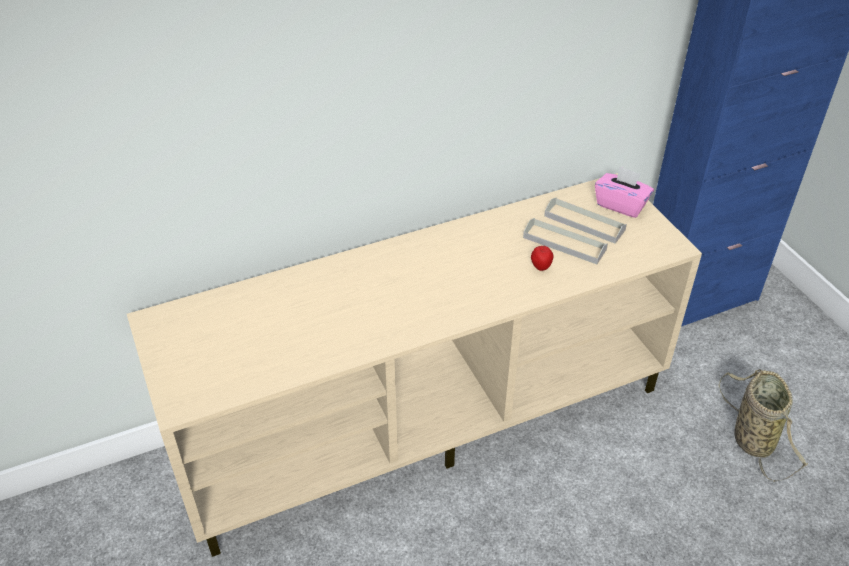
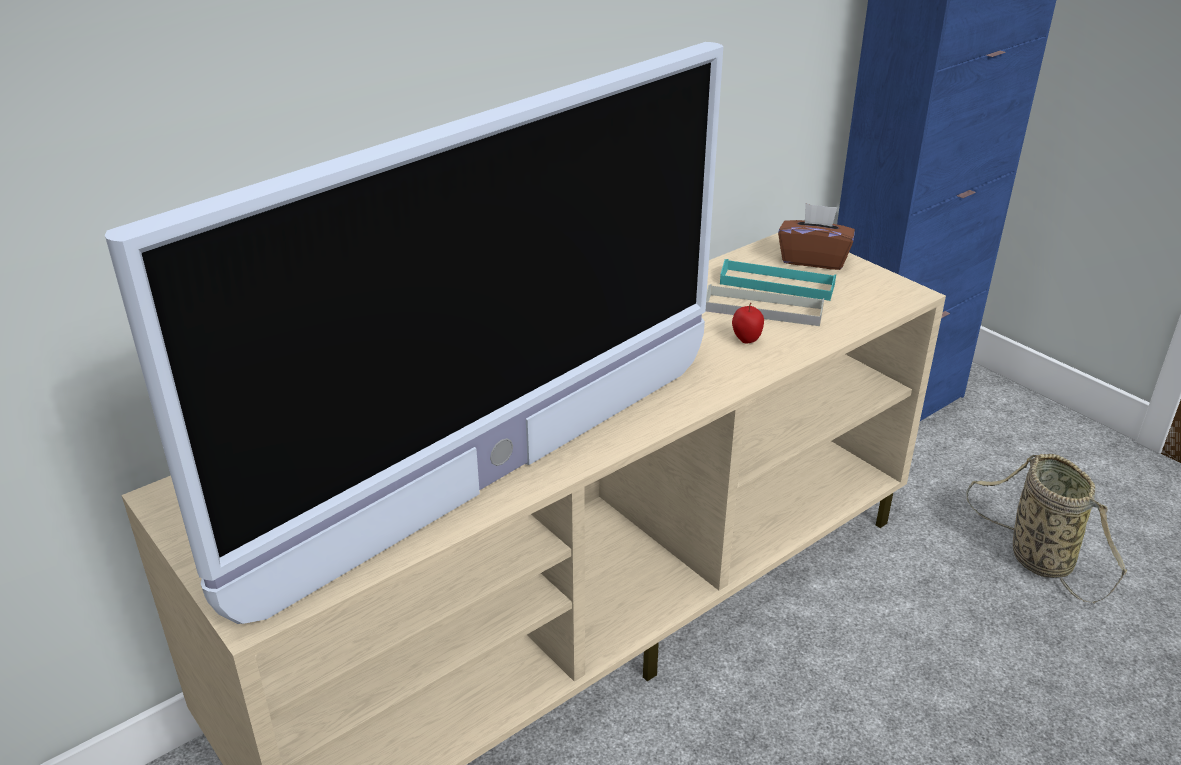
camera: 15 degrees left, 10 degrees down
(340, 344) = (497, 477): none -> television
(584, 223) = (777, 284): grey tray -> turquoise tray
(621, 205) = (813, 259): pink tissue box -> brown tissue box

